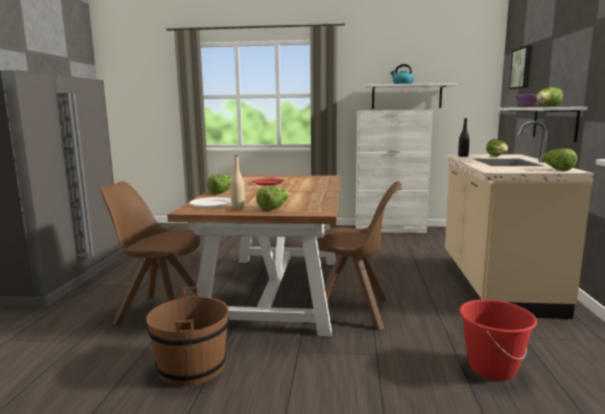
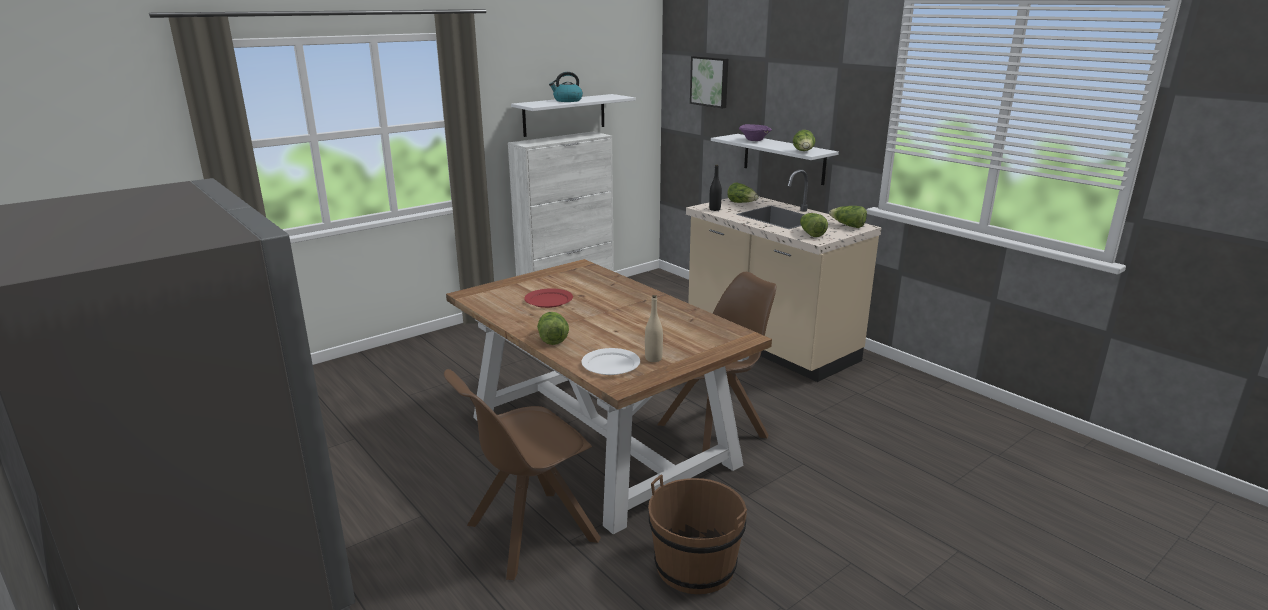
camera: 45 degrees left, 10 degrees up
(273, 208) = (691, 347): lettuce -> lettuce (811, 233)
(492, 368) = (881, 432): red bucket -> none

